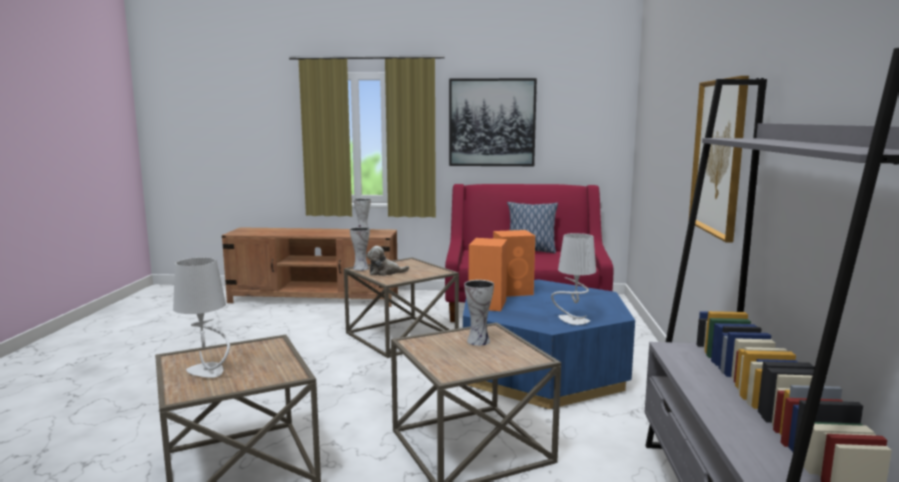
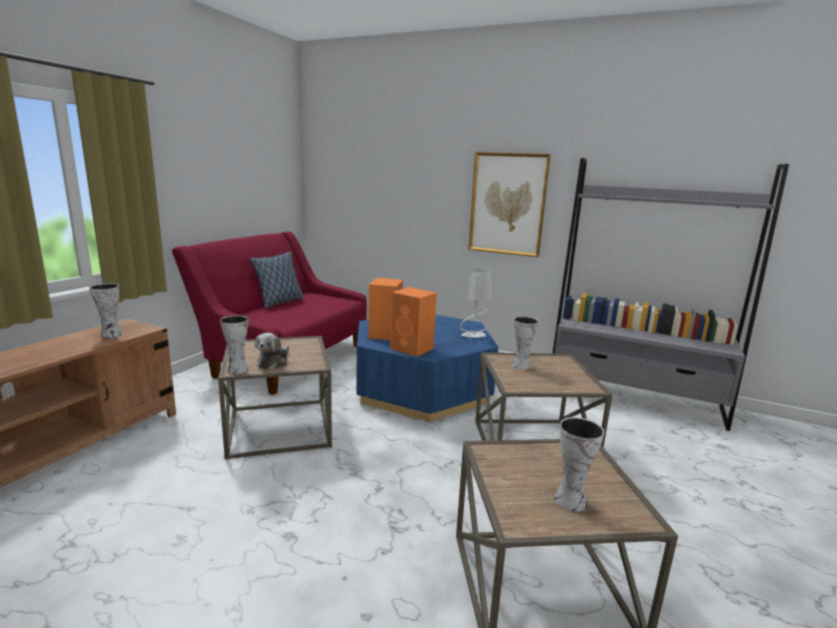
camera: 70 degrees left, 5 degrees up
(207, 371) = (569, 499): grey table lamp -> vase
(492, 122) = (200, 171): picture -> none

